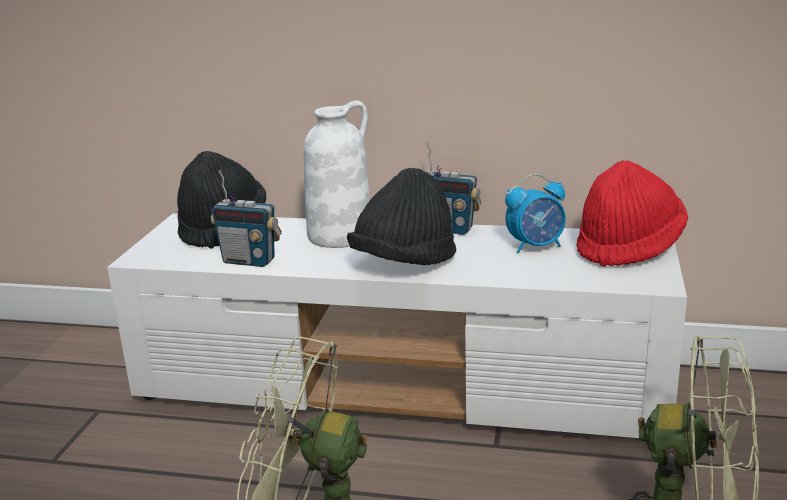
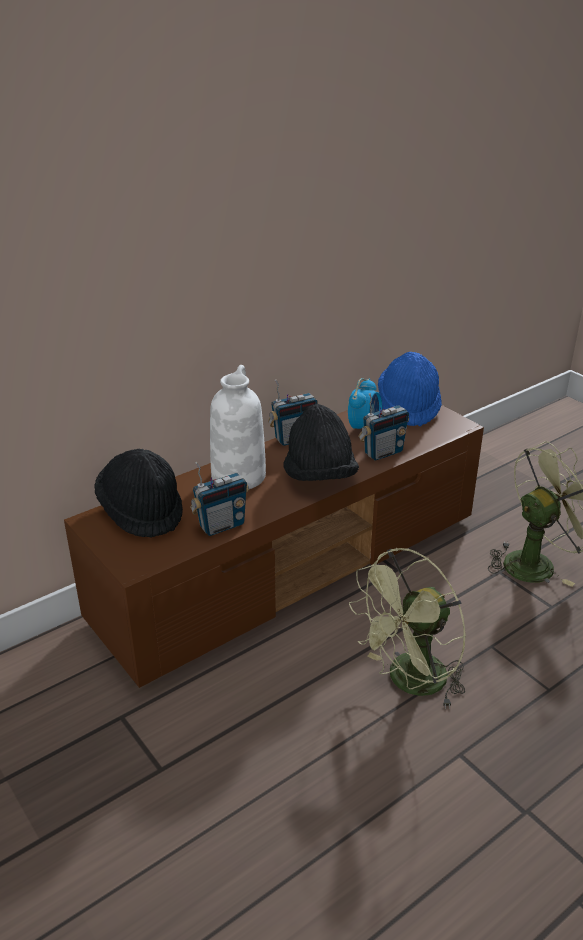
camera: 50 degrees left, 10 degrees up
(403, 386) = (292, 566): white tv stand -> brown tv stand
(508, 271) = (383, 452): none -> radio
(629, 248) = (408, 407): red hat -> blue hat

